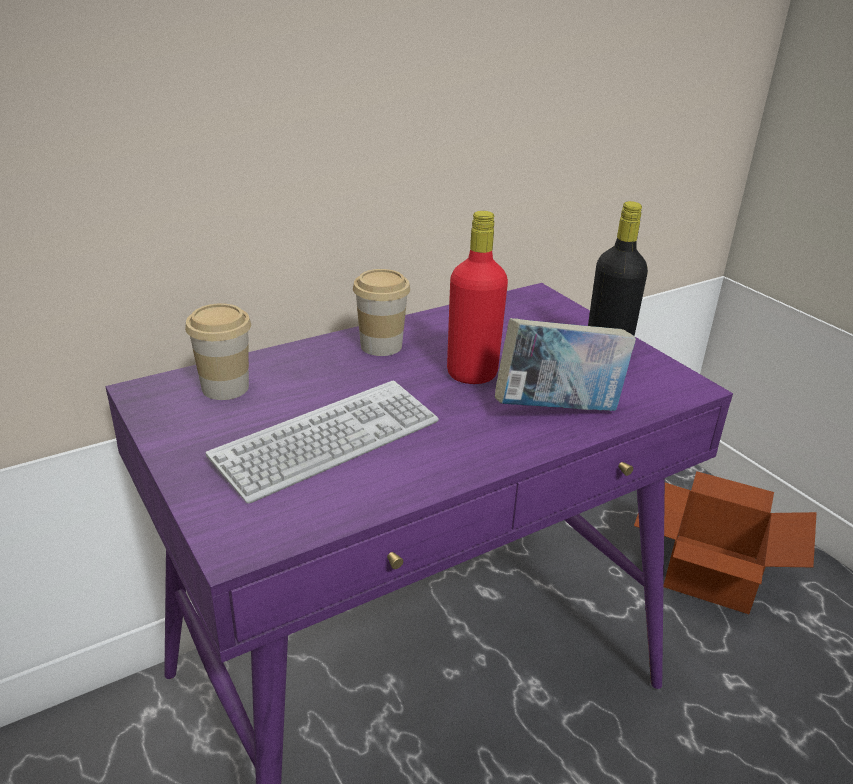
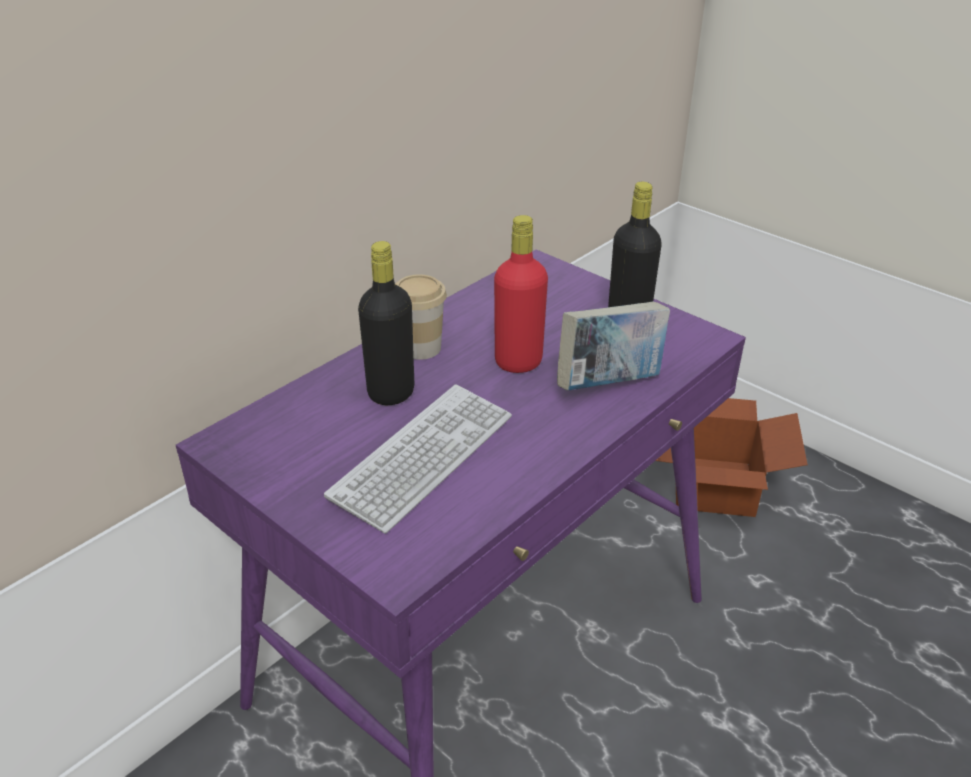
camera: 15 degrees left, 5 degrees up
(225, 388) = (296, 422): cup -> none
(330, 378) = (391, 392): none -> black bottle

